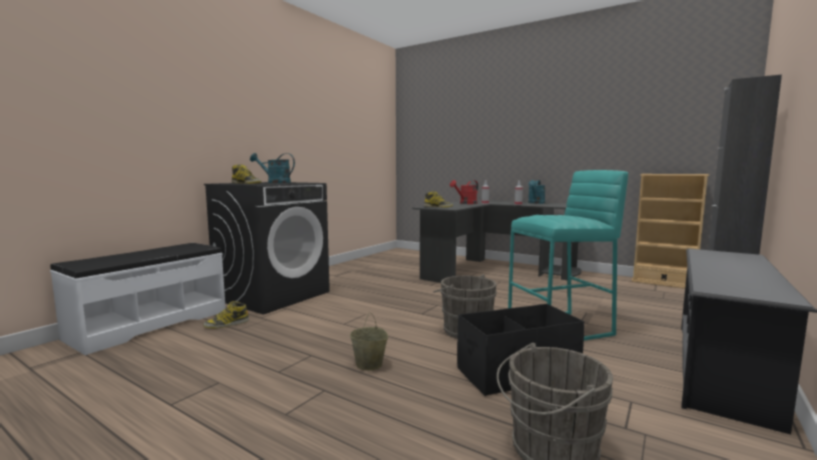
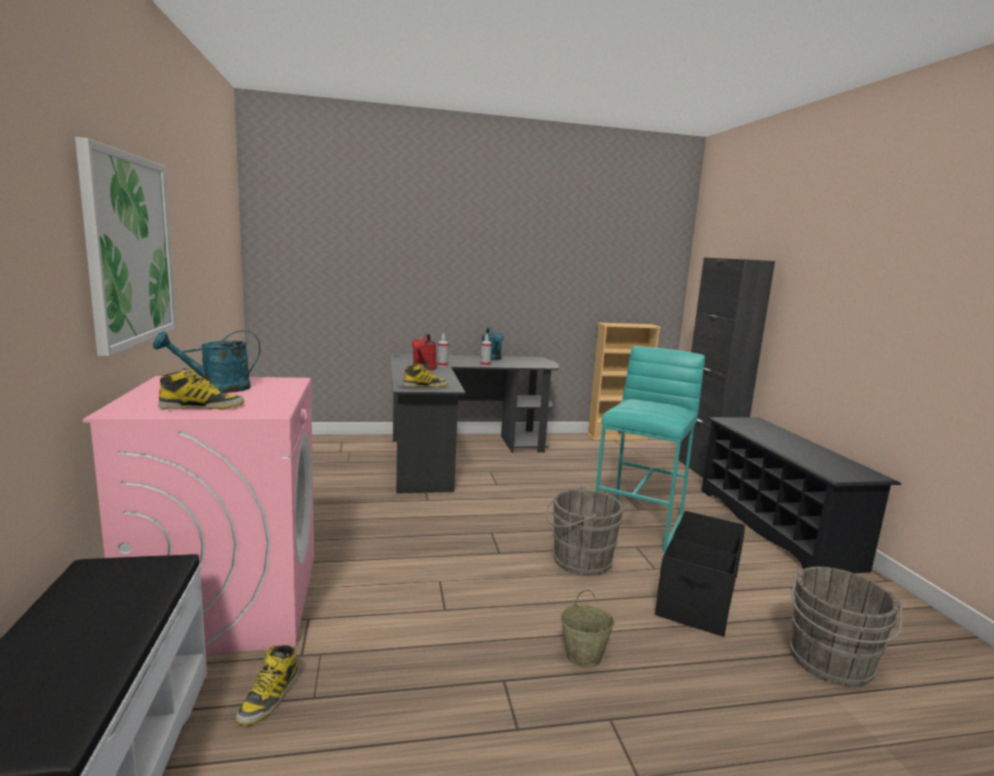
camera: 45 degrees left, 5 degrees up
(262, 120) = (129, 249): none -> picture
(273, 295) = (229, 601): black washing machine -> pink washing machine

